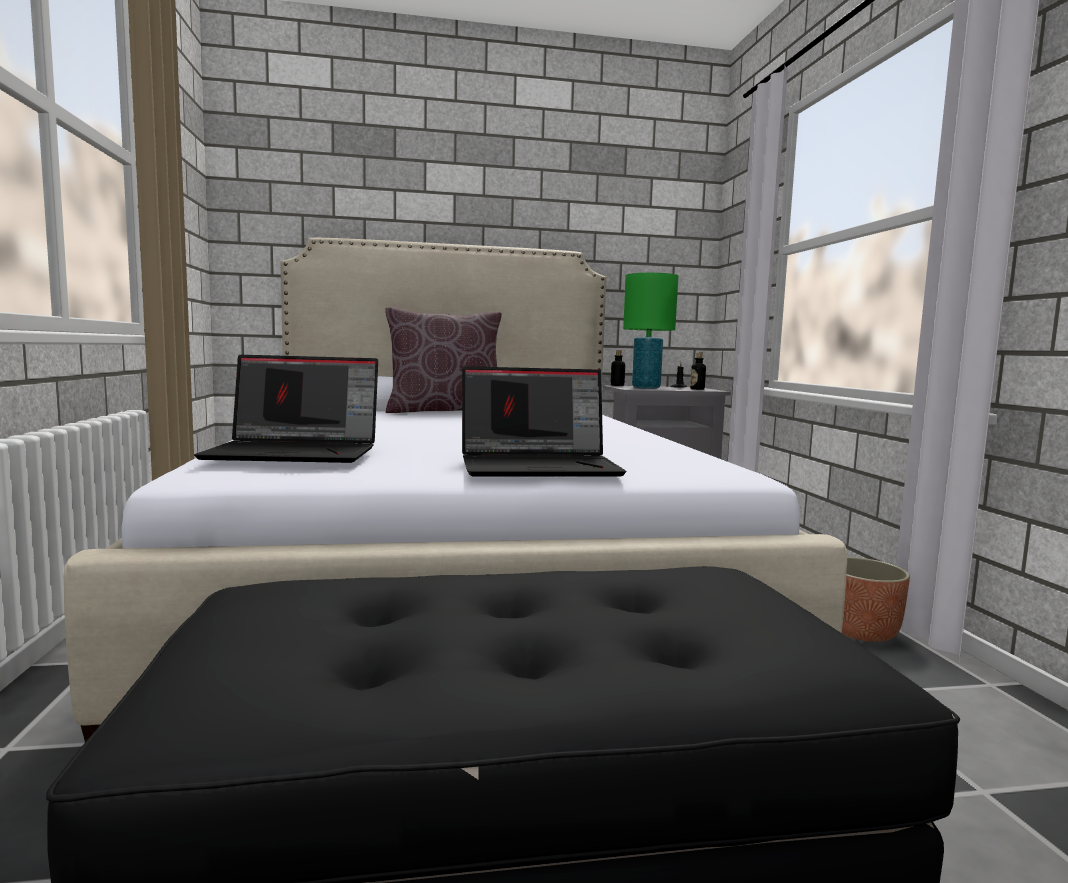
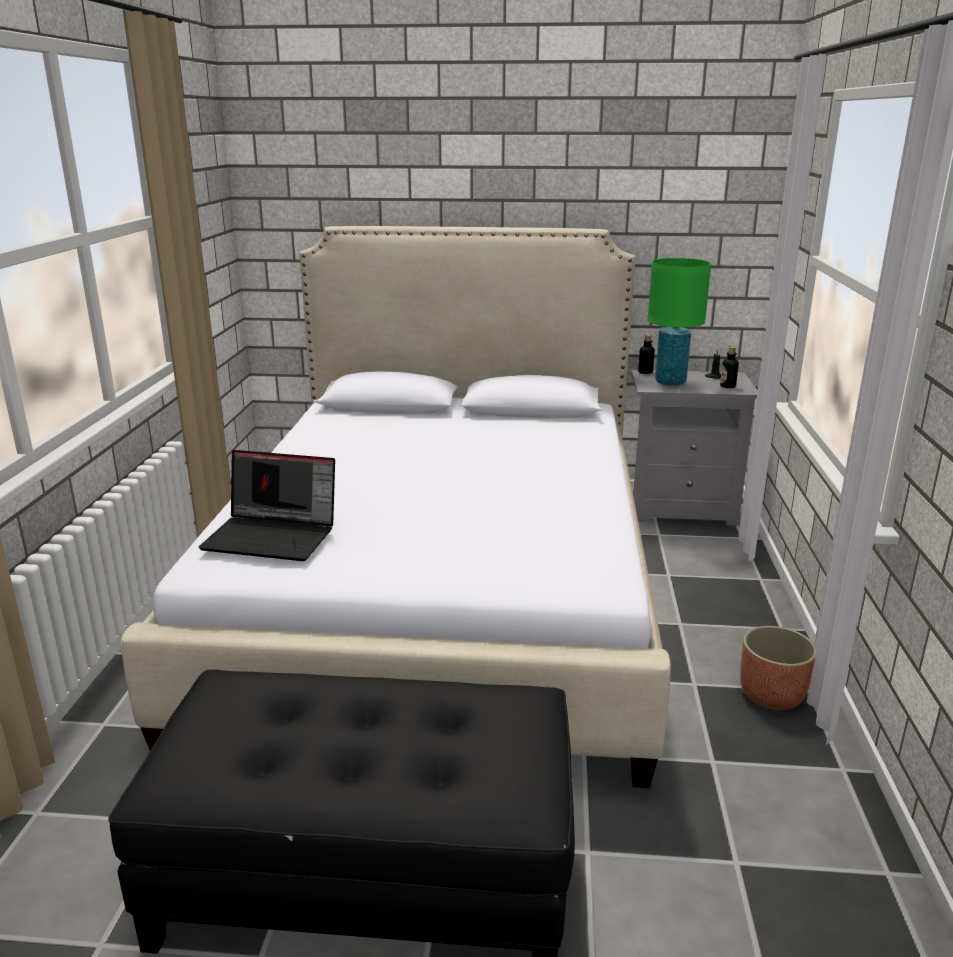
camera: 15 degrees right, 15 degrees up
(445, 412) = (447, 419): brown pillow -> none
(540, 466) = (450, 566): laptop -> none

